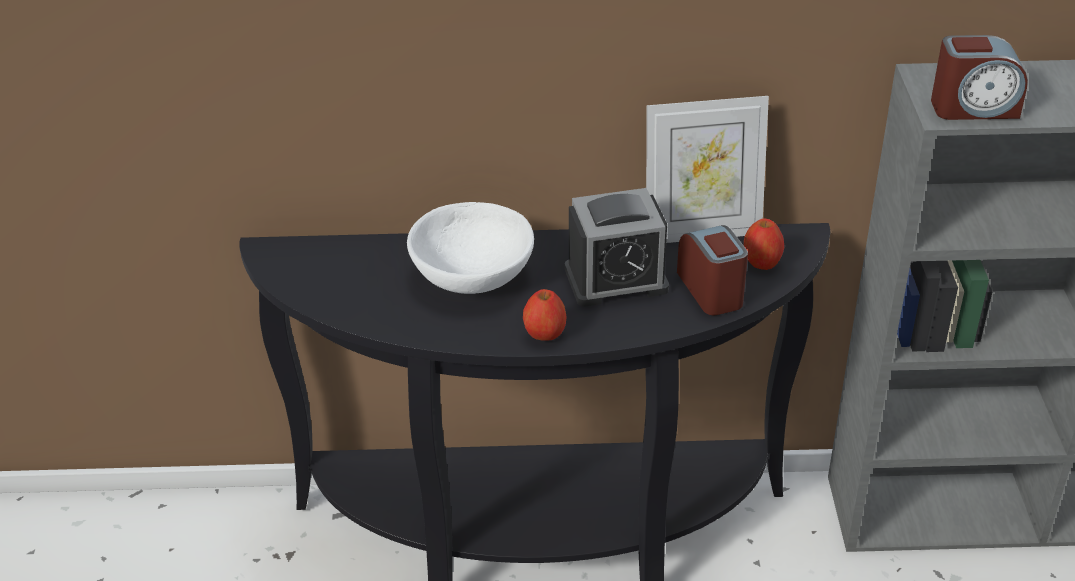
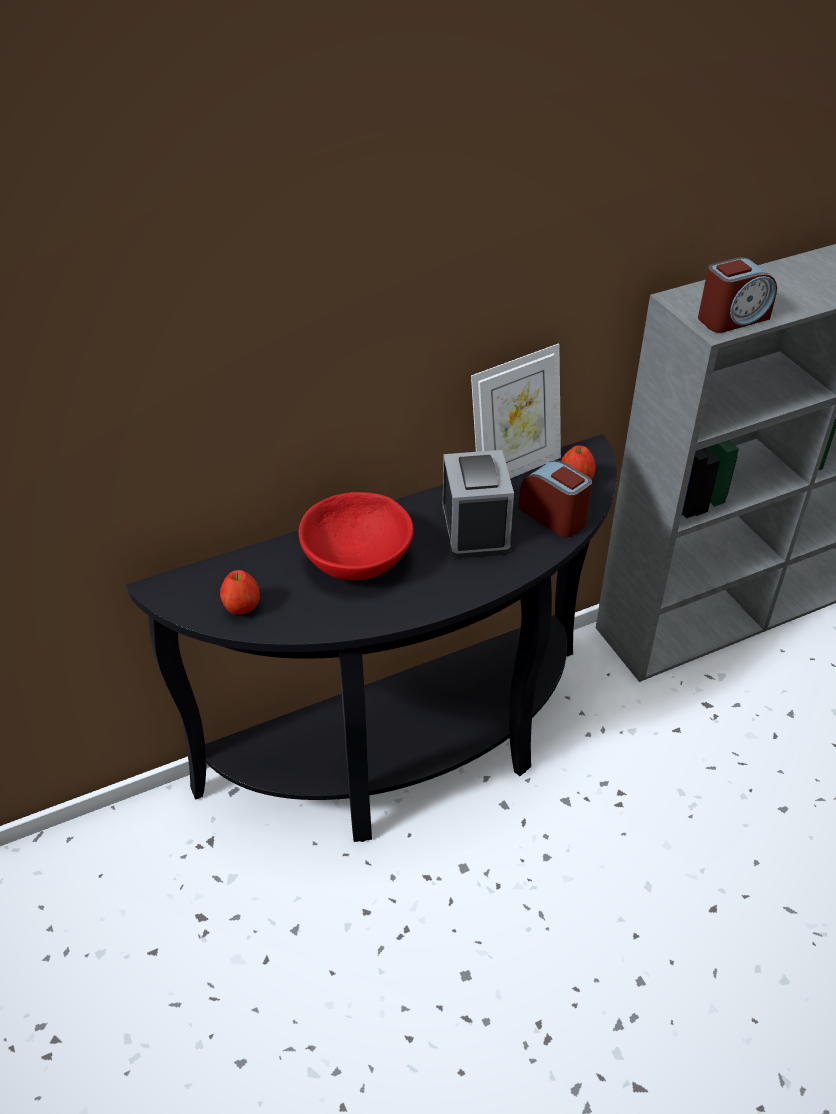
camera: 25 degrees left, 5 degrees up
(473, 274) = (357, 558): white bowl -> red bowl
(544, 335) = (450, 594): apple -> apple (241, 608)
(616, 279) = (475, 528): alarm clock -> alarm clock turned 60 degrees counterclockwise

